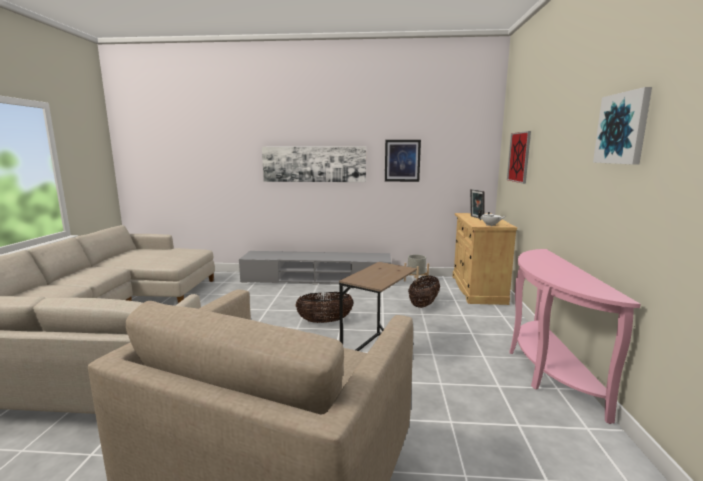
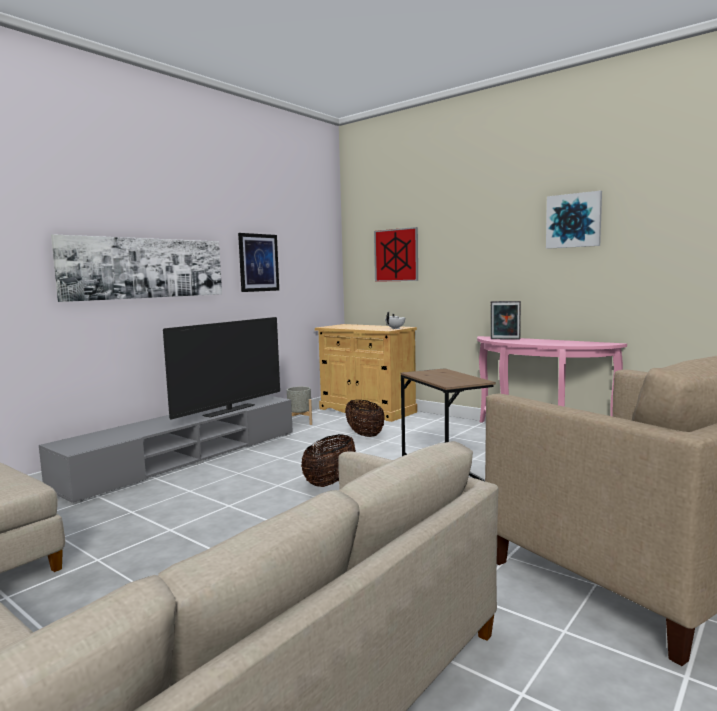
camera: 55 degrees left, 5 degrees down
(344, 258) = (229, 410): none -> television
(476, 217) = (354, 327): picture frame -> picture frame (505, 339)

